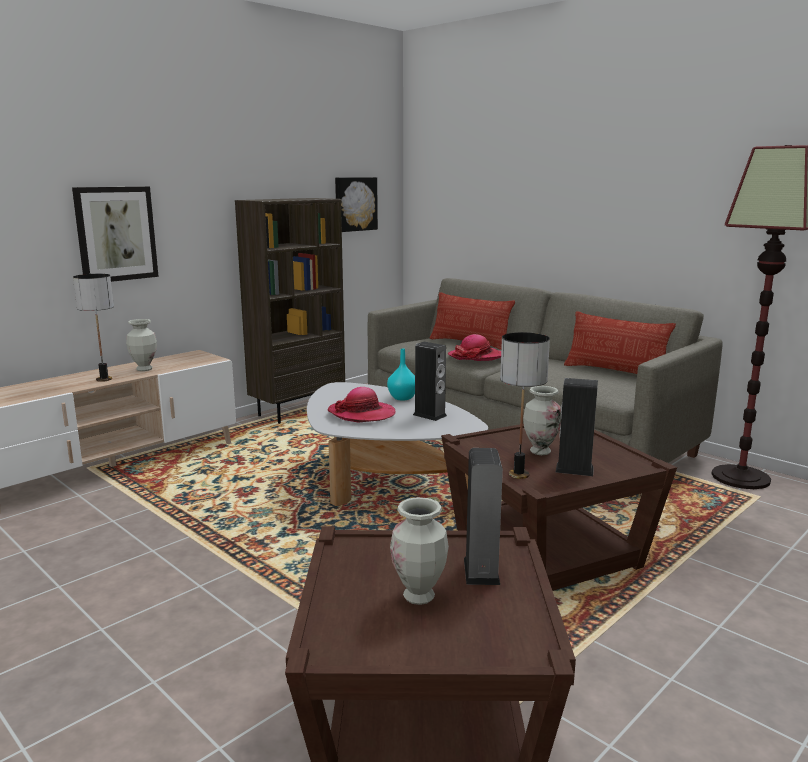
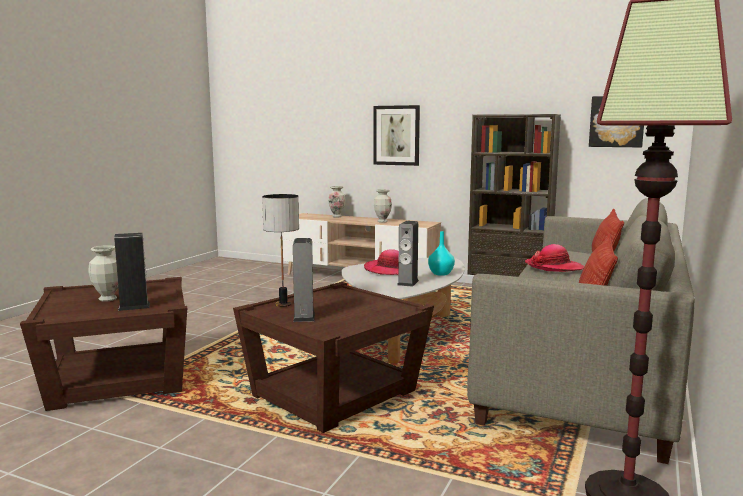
camera: 70 degrees right, 5 degrees down
(104, 379) = (354, 220): table lamp -> none
(540, 451) = (336, 306): vase -> vase (337, 216)

